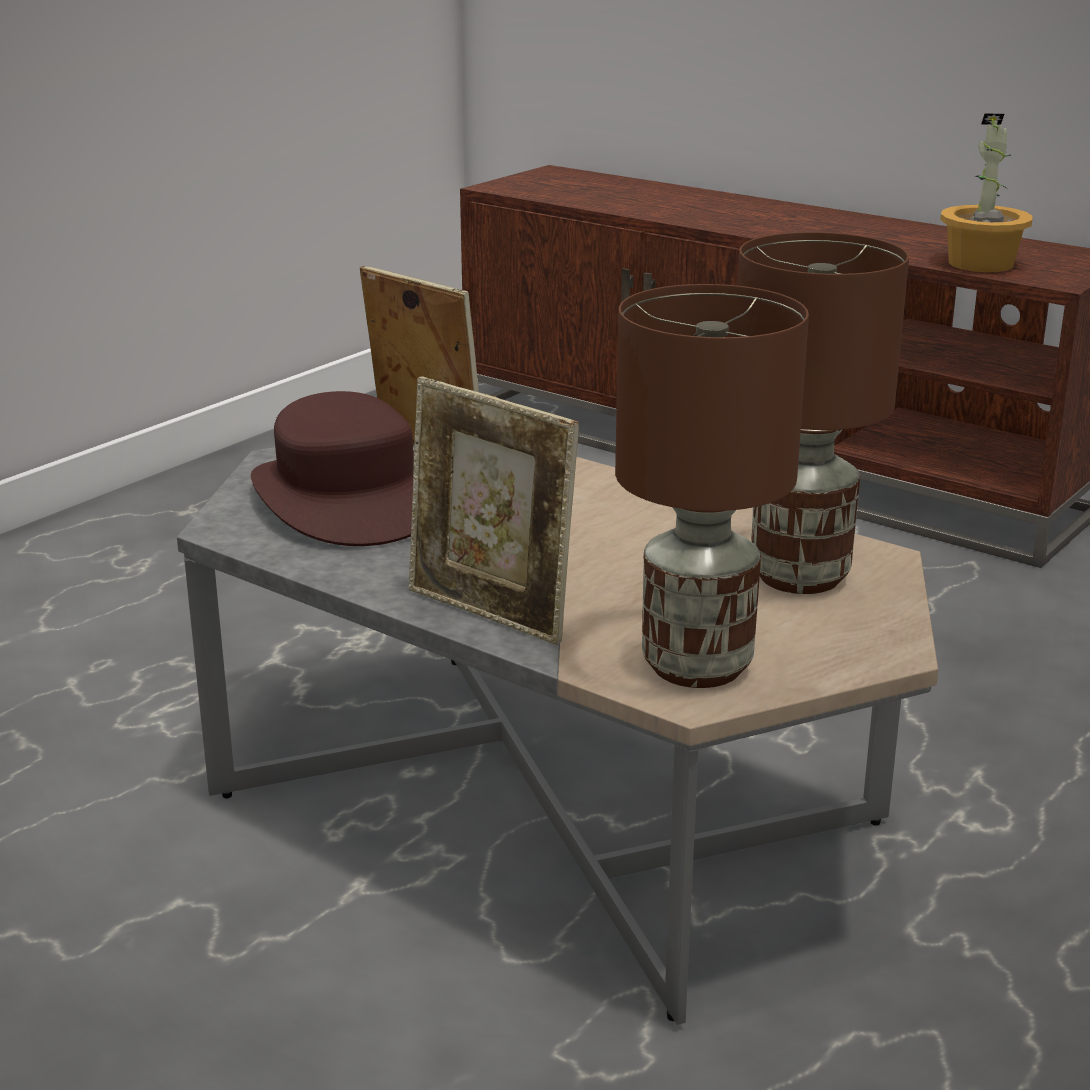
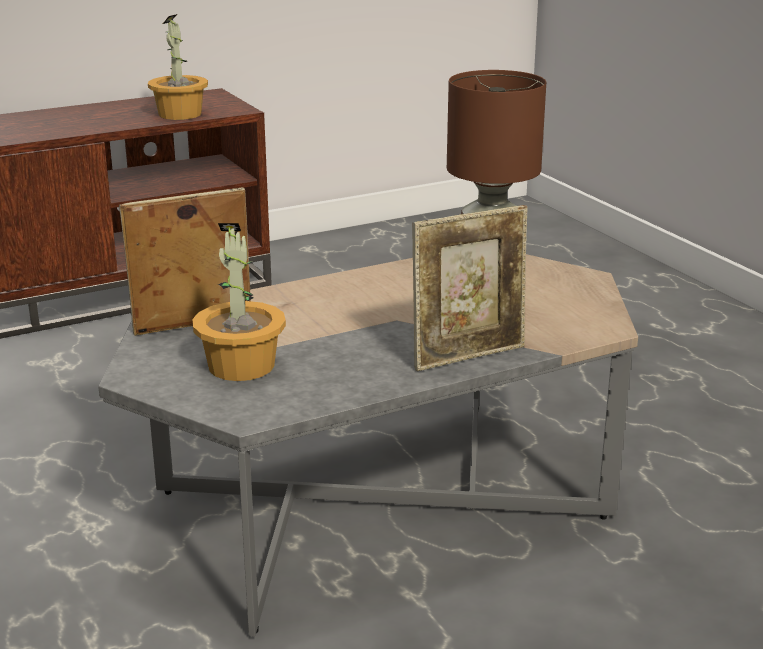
camera: 65 degrees left, 0 degrees up
(347, 498) = (241, 366): brown hat -> potted plant
(697, 665) = (573, 319): brown table lamp -> none

